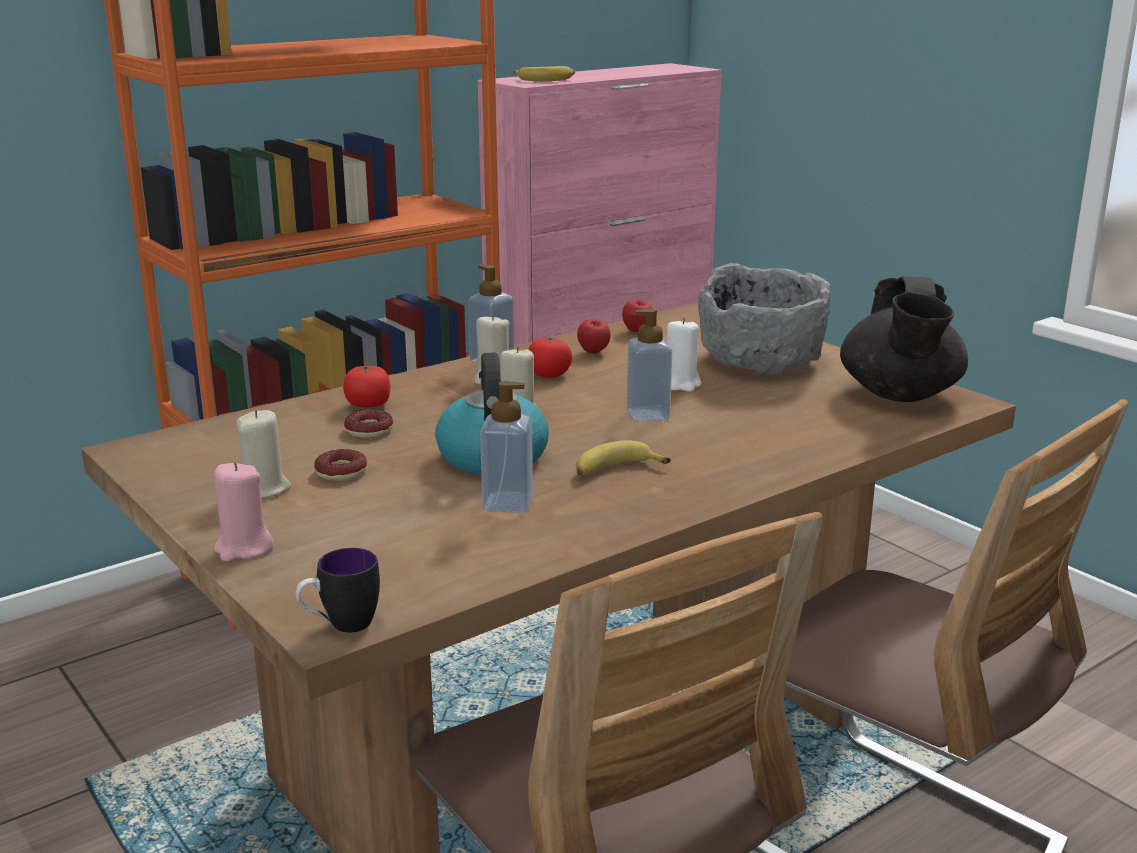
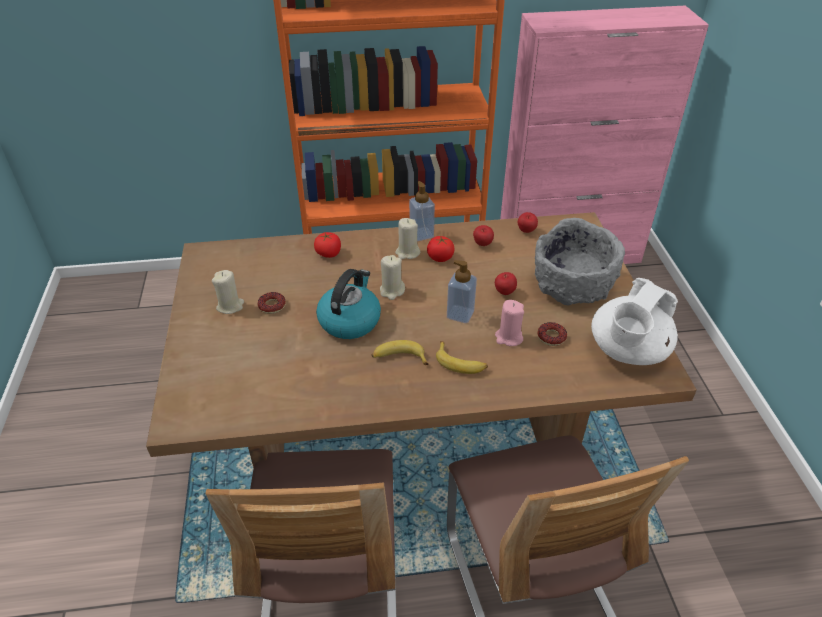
camera: 30 degrees right, 20 degrees up
(243, 548) = (187, 349): pink candle -> pink candle (508, 337)
(340, 626) = (180, 424): mug -> none
(369, 430) = (311, 276): donut -> donut (551, 337)
(507, 503) = (324, 363): soap dispenser -> none
(545, 80) = (562, 22): banana -> banana (460, 363)
(681, 384) = (504, 292): white candle -> apple
(900, 395) = (627, 351): black teapot -> white teapot

